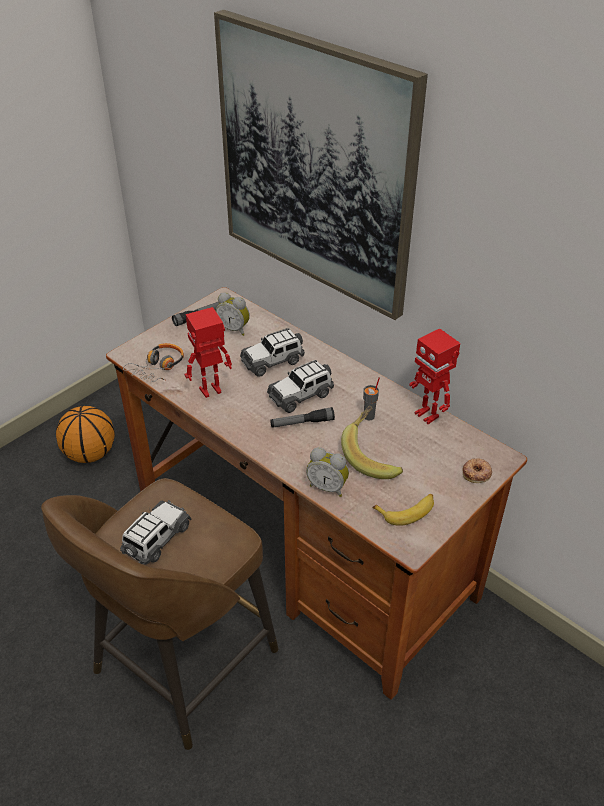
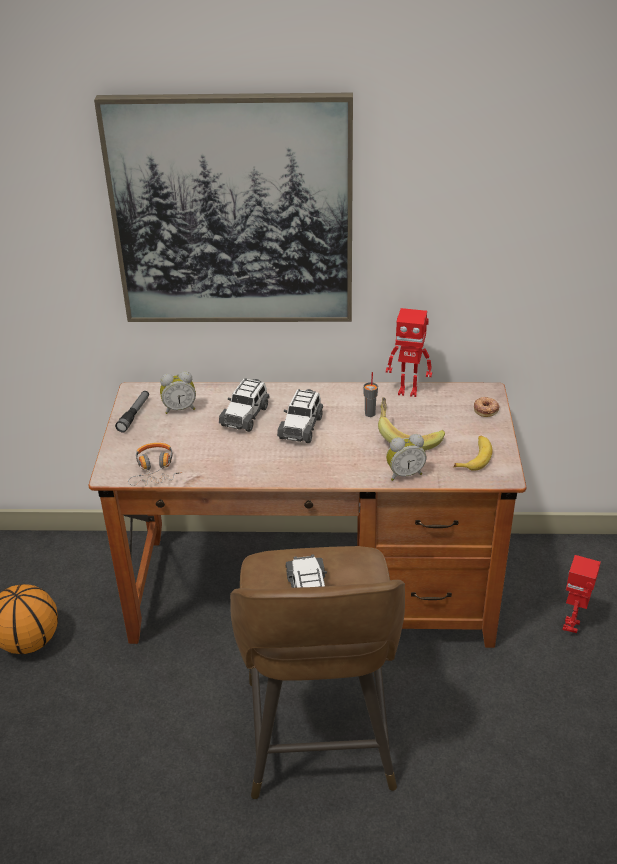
camera: 40 degrees left, 5 degrees down
(211, 391) = (226, 462): toy robot -> toy robot (572, 626)
(302, 423) = (328, 444): flashlight -> none

